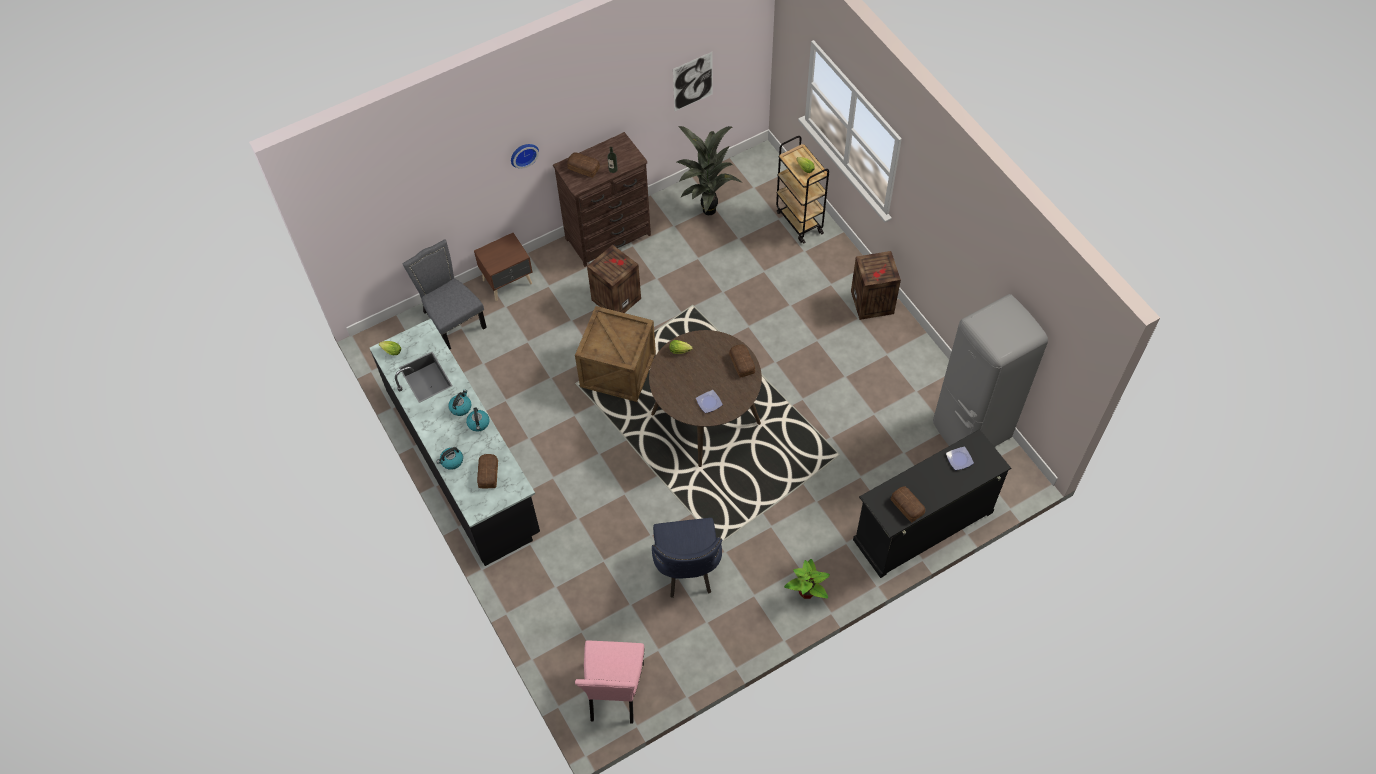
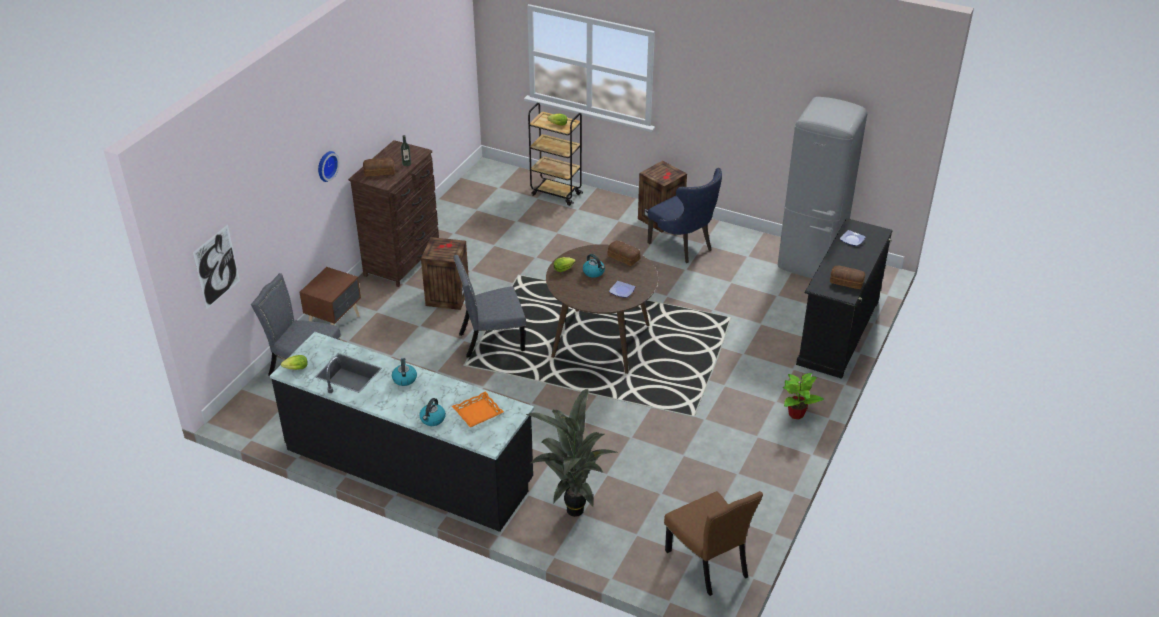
camera: 35 degrees left, 20 degrees down
(479, 423) = (433, 382): kettle -> kettle (594, 272)
(489, 473) = (477, 412): bread -> orange tray
(614, 689) = (707, 561): pink chair -> brown chair
(617, 369) = (492, 340): crate -> grey chair
(687, 570) = (686, 446): blue chair -> blue chair (683, 246)
(693, 81) = (431, 83): picture -> picture (216, 267)
(706, 208) = (471, 213): potted plant -> potted plant (571, 510)

